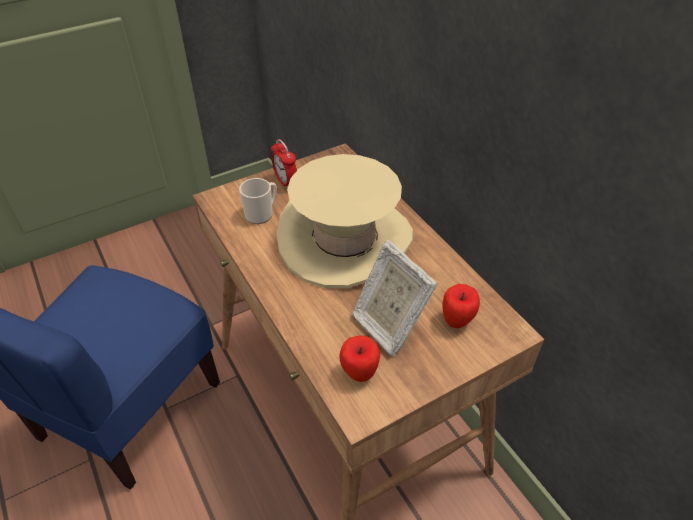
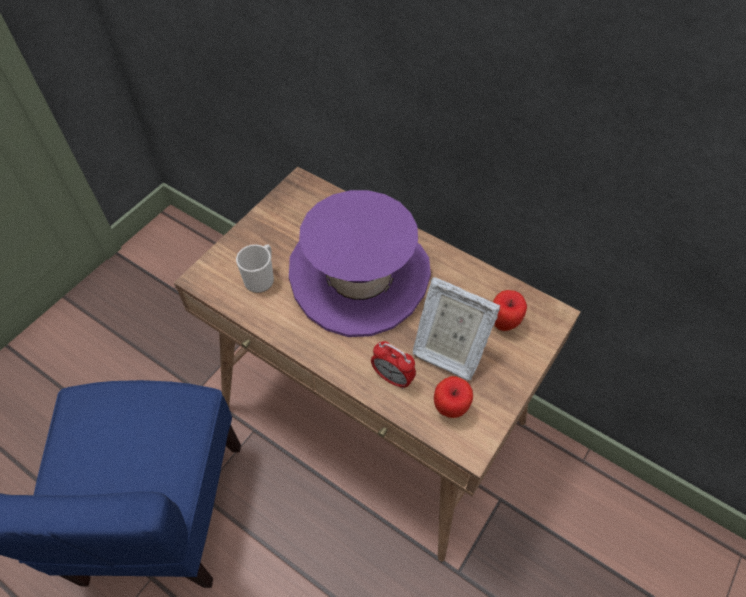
camera: 25 degrees left, 10 degrees up
(285, 182) = (263, 233): alarm clock -> alarm clock (392, 378)
(344, 240) = (360, 277): beige hat -> purple hat

